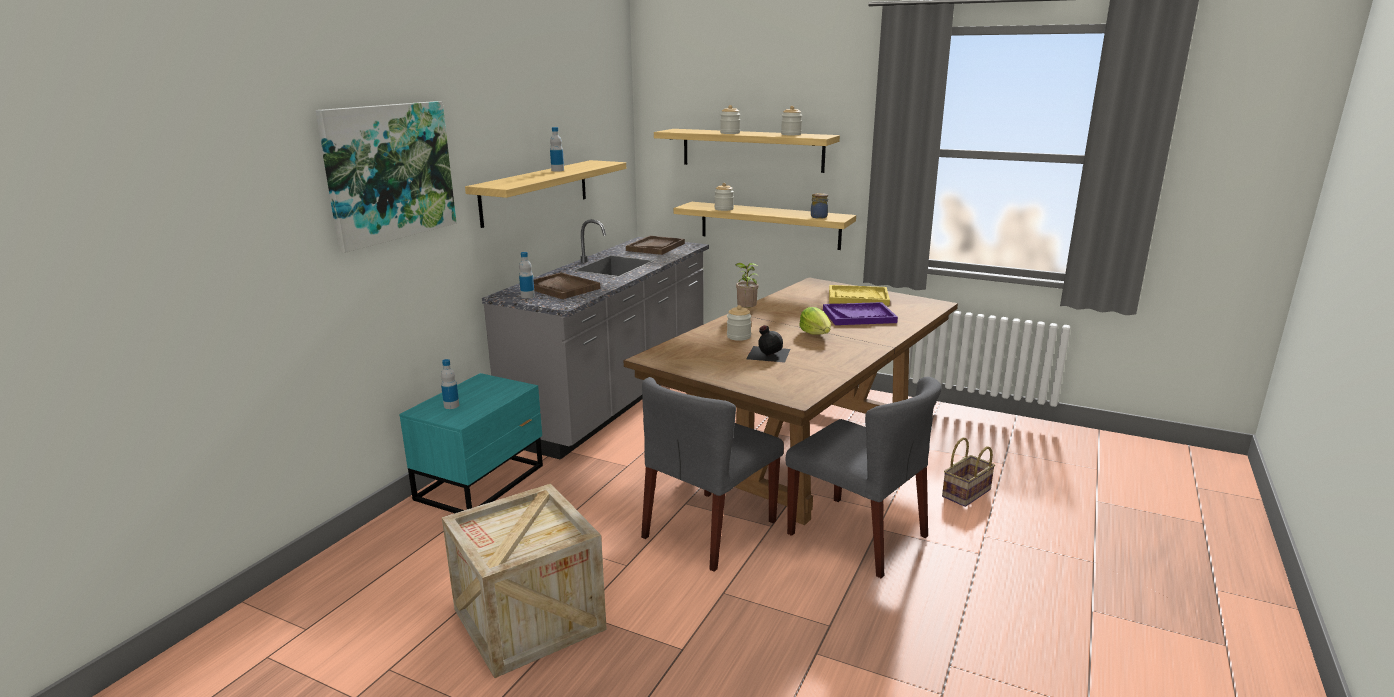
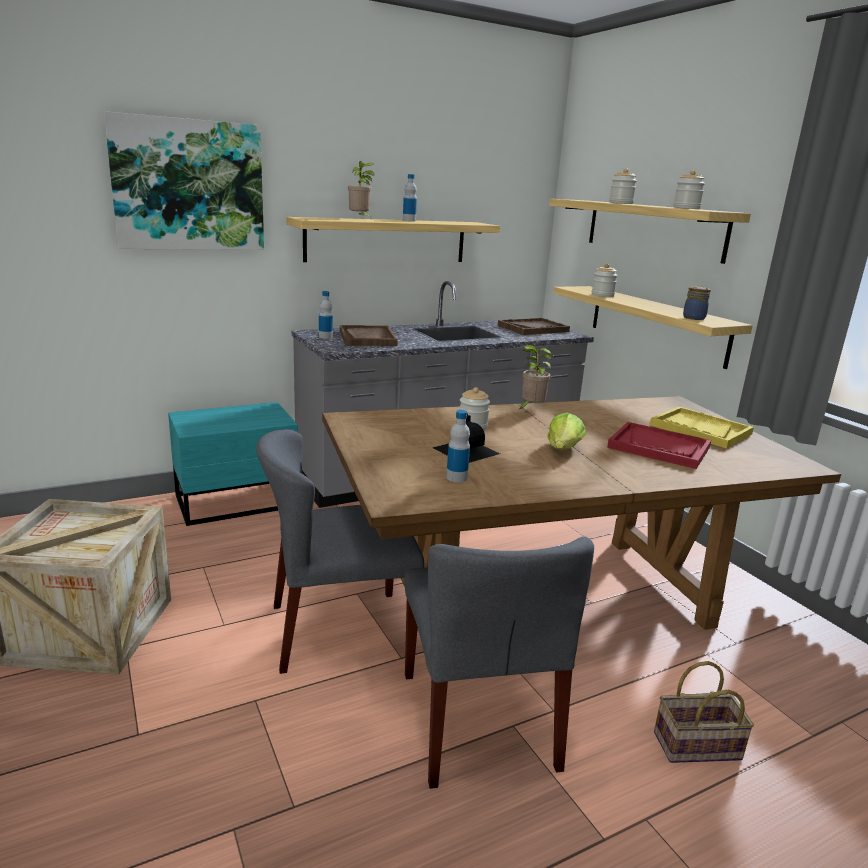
camera: 35 degrees right, 0 degrees up
(451, 406) = (209, 418): bottle -> bottle (456, 477)
(525, 177) = (360, 219): none -> potted plant
(859, 316) = (659, 447): purple tray -> red tray

